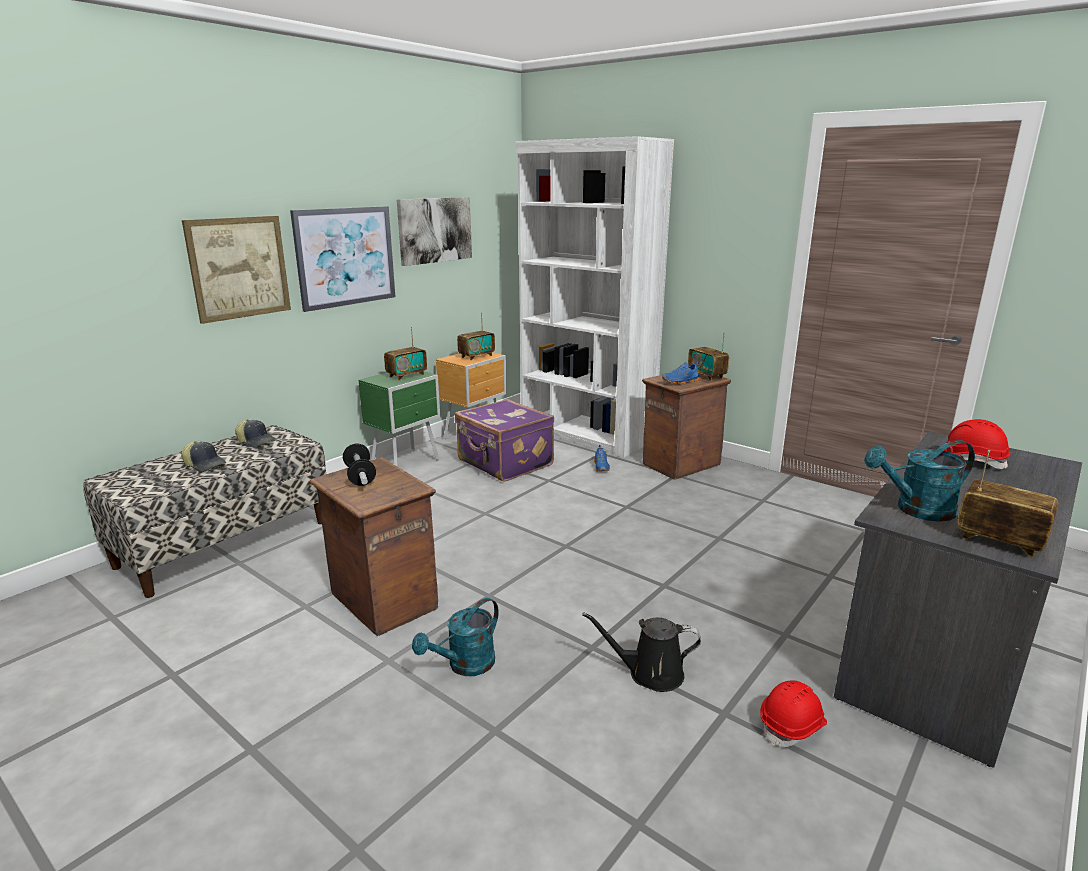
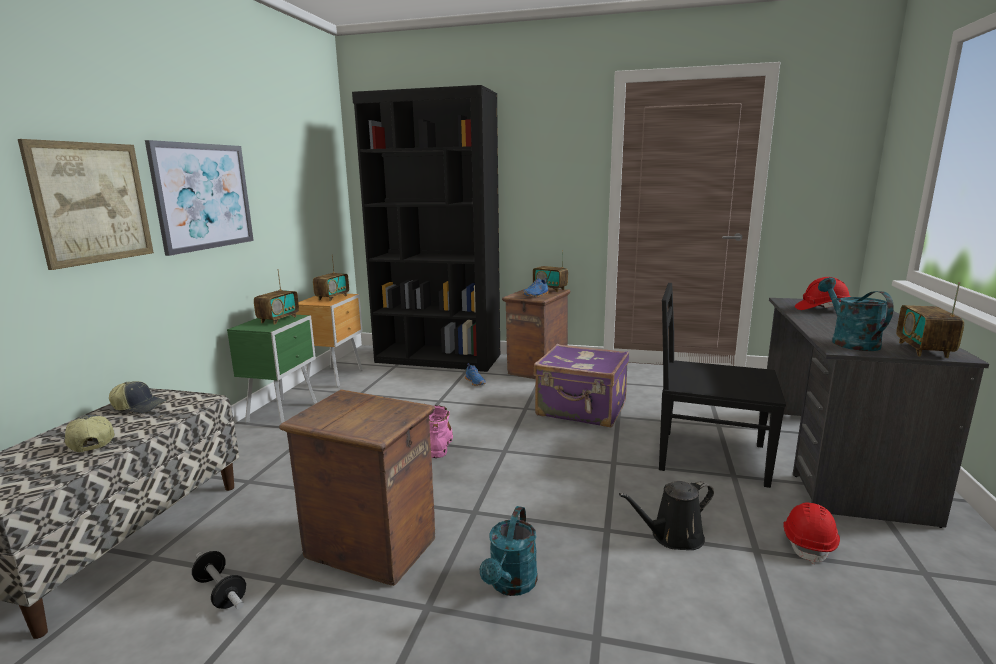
camera: 25 degrees left, 5 degrees down
(205, 465) = (90, 442): cap -> cap turned 135 degrees counterclockwise
(360, 476) = (339, 410): dumbbell -> dumbbell (220, 592)
(434, 230) = (280, 174): picture -> none
(504, 463) = (385, 395): purple suitcase -> purple suitcase (581, 410)
(513, 523) = (439, 443): none -> pink boot
(586, 434) = (438, 359): white bookcase -> black bookcase
(778, 607) = (708, 456): none -> black chair
(916, 510) = (849, 341): turquoise watering can -> turquoise watering can turned 120 degrees clockwise
(999, 541) = (923, 350): radio -> radio turned 90 degrees counterclockwise

